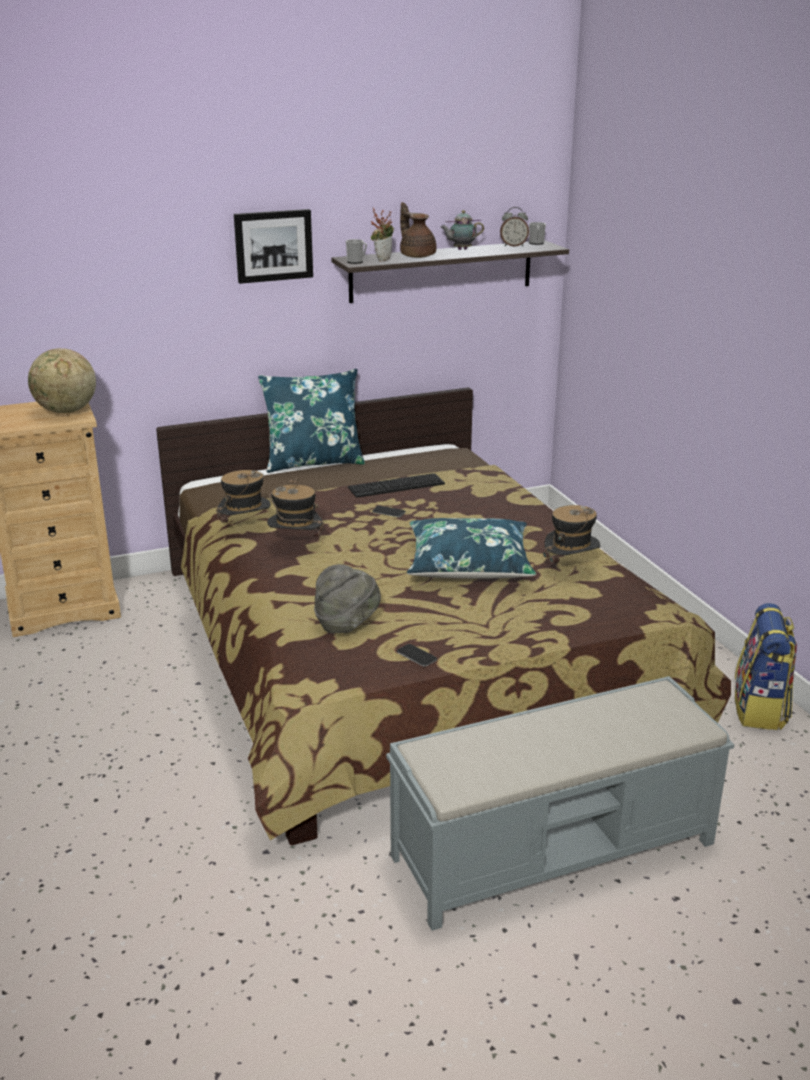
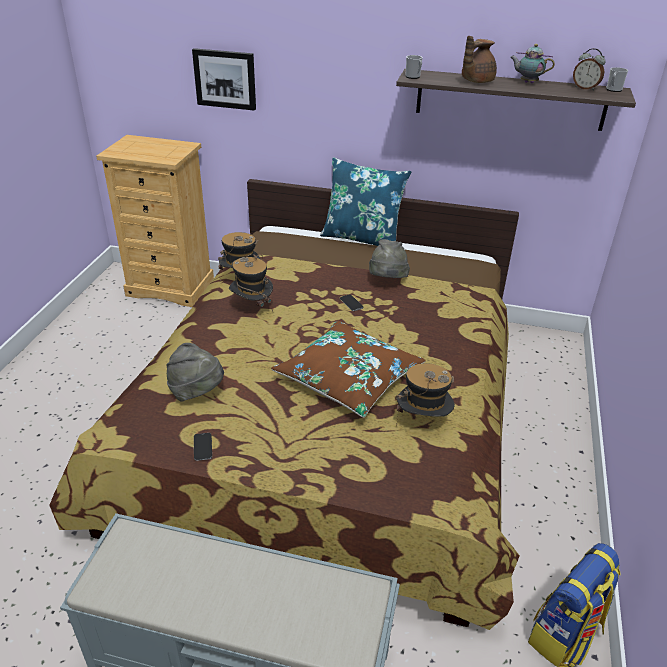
camera: 35 degrees right, 10 degrees up
(66, 411) = (170, 152): globe -> none
(273, 245) = (354, 49): picture -> picture (225, 79)
(382, 259) = (439, 79): potted plant -> none
(396, 485) = (387, 281): keyboard -> grey hat
(417, 256) = (475, 81): brown teapot -> brown teapot turned 135 degrees counterclockwise
(469, 564) = (348, 378): blue pillow -> brown pillow

